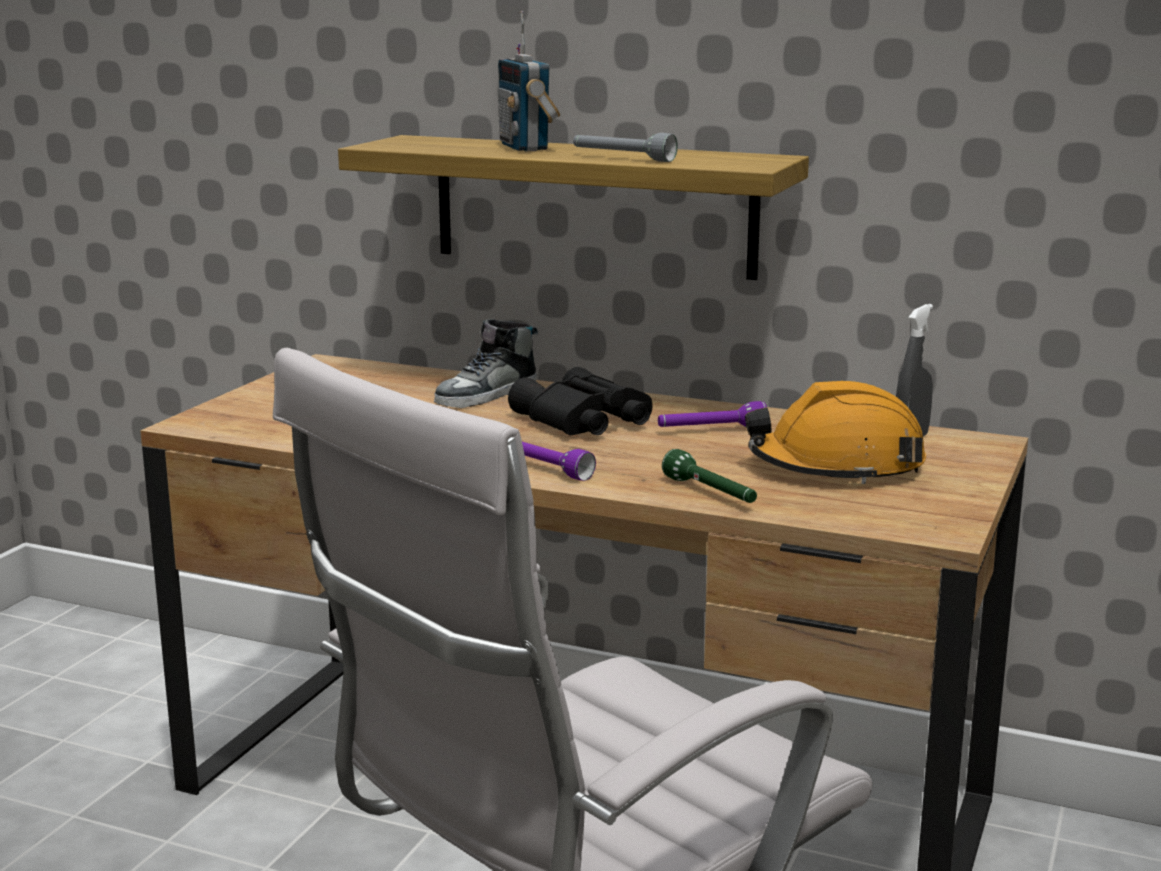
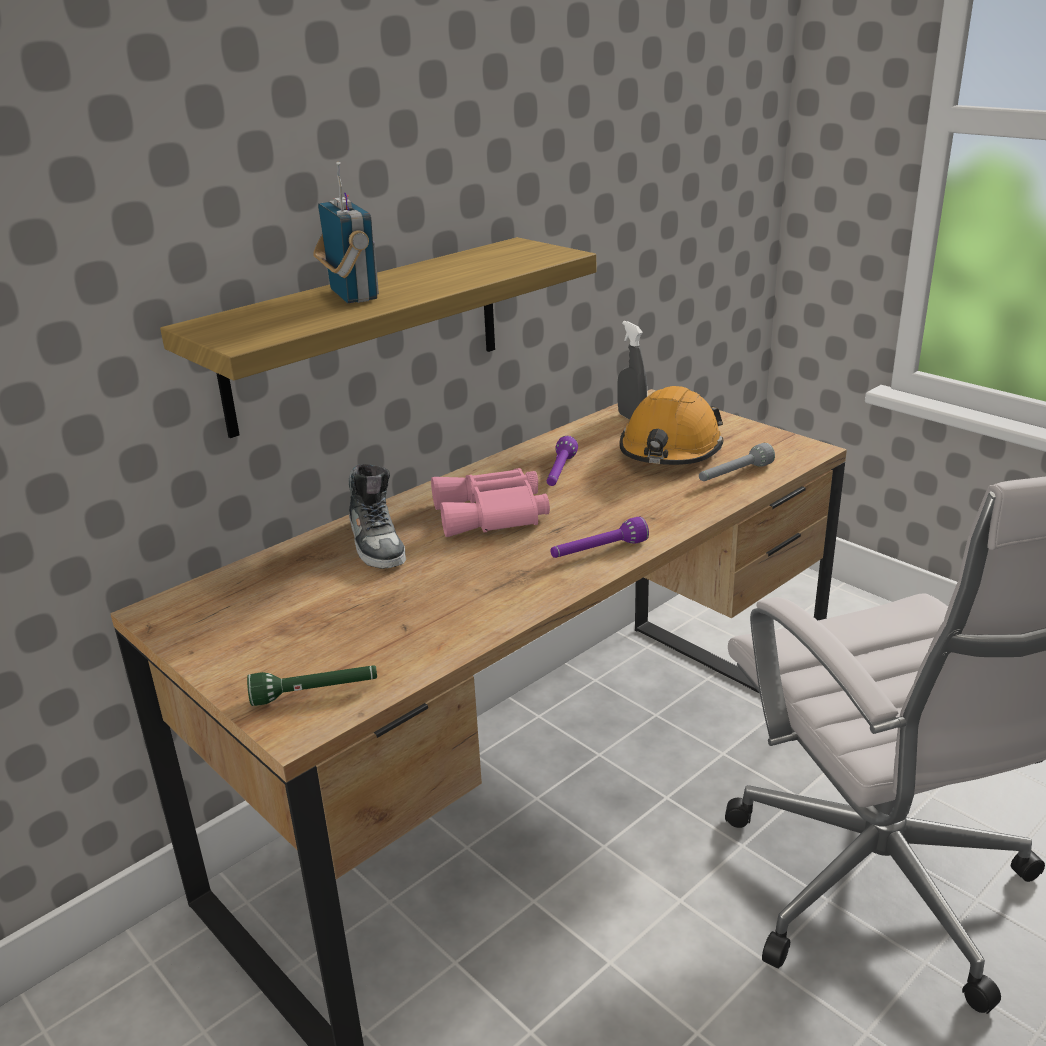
camera: 65 degrees left, 10 degrees up
(525, 147) = (351, 295): radio -> radio turned 120 degrees counterclockwise
(582, 421) = (493, 515): black binoculars -> pink binoculars
(622, 158) = (468, 276): grey flashlight -> grey flashlight (734, 475)
(711, 494) = (700, 501): green flashlight -> green flashlight (315, 693)

